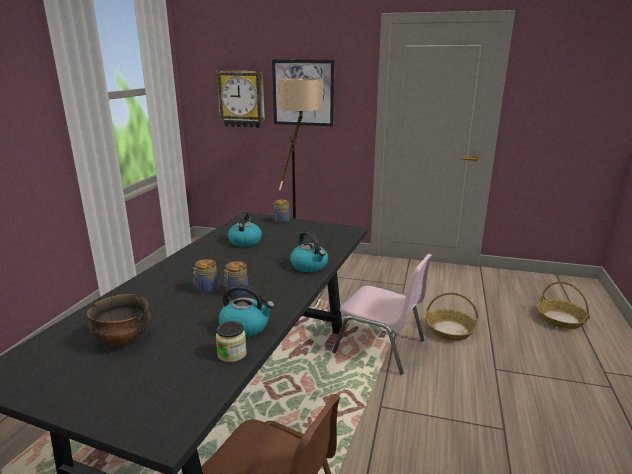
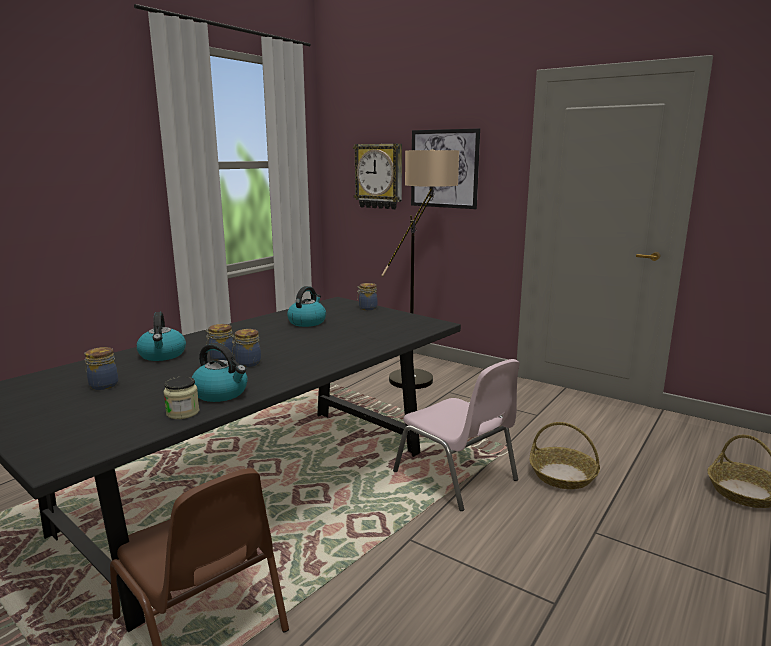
camera: 20 degrees right, 5 degrees down
(122, 339) = (102, 385): bowl -> jar
(310, 266) = (349, 351): kettle -> kettle (163, 355)

